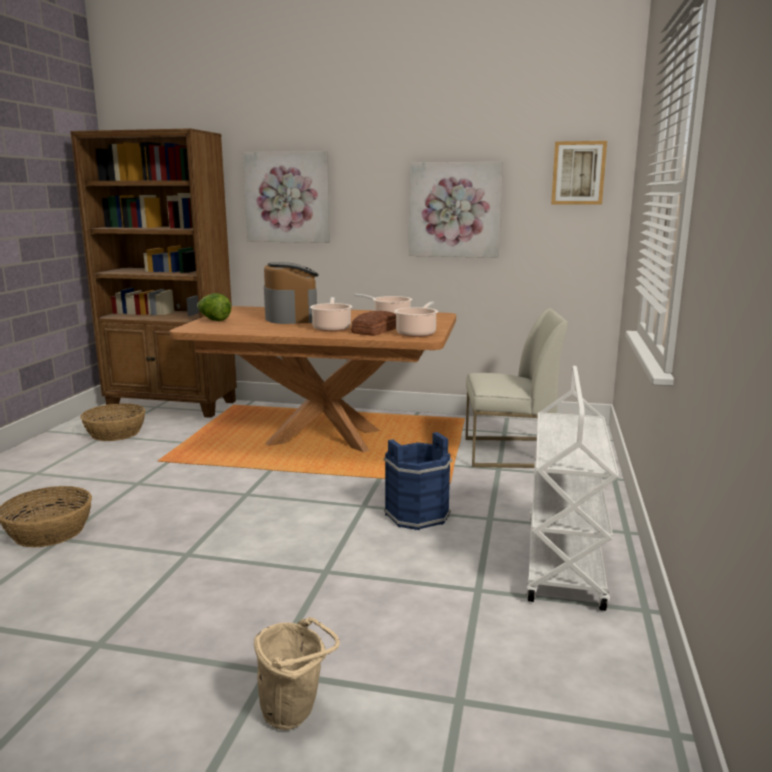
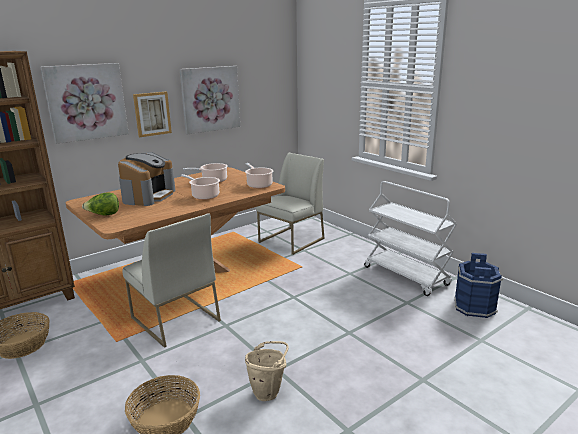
camera: 50 degrees left, 5 degrees up
(226, 467) = (174, 319): none -> white chair
(292, 317) = (148, 196): coffee machine -> coffee machine turned 75 degrees clockwise
(296, 714) = (461, 383): beige bucket -> beige bucket (268, 391)
(376, 330) = (234, 189): bread -> none
(417, 515) = (323, 288): blue bucket -> blue bucket (474, 307)
(578, 173) = (273, 70): picture -> picture (152, 114)

